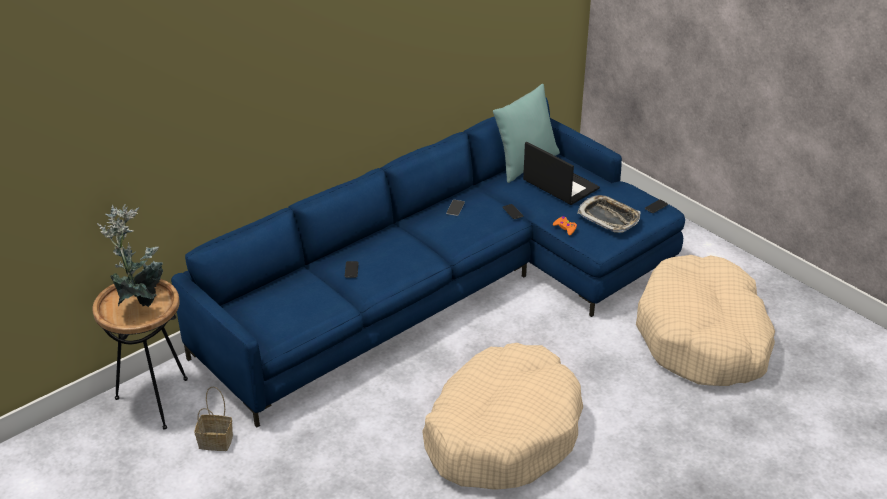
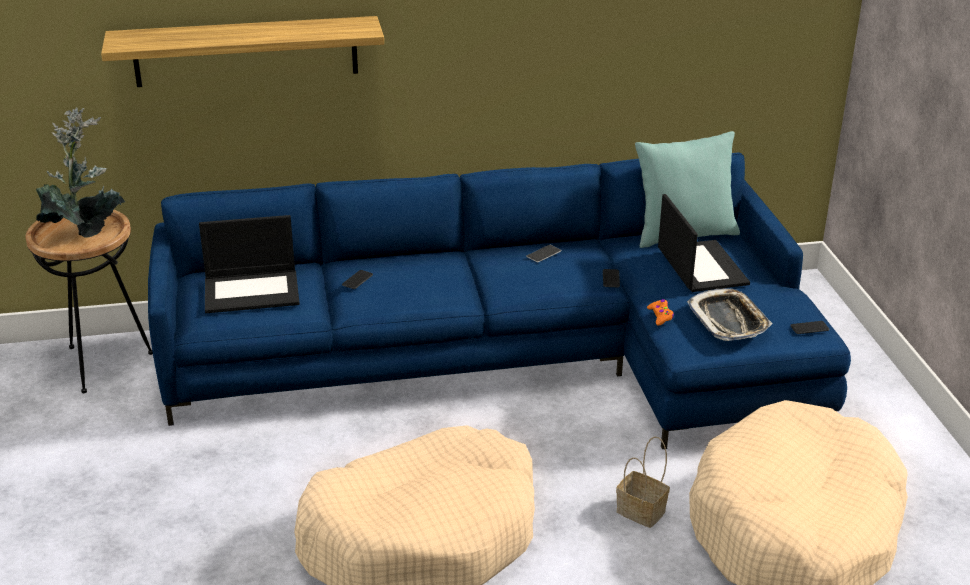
camera: 30 degrees right, 5 degrees down
(217, 441) = (117, 423): basket -> basket (642, 512)
(225, 121) = (246, 51): none -> shelf
(286, 304) = (253, 291): none -> laptop

